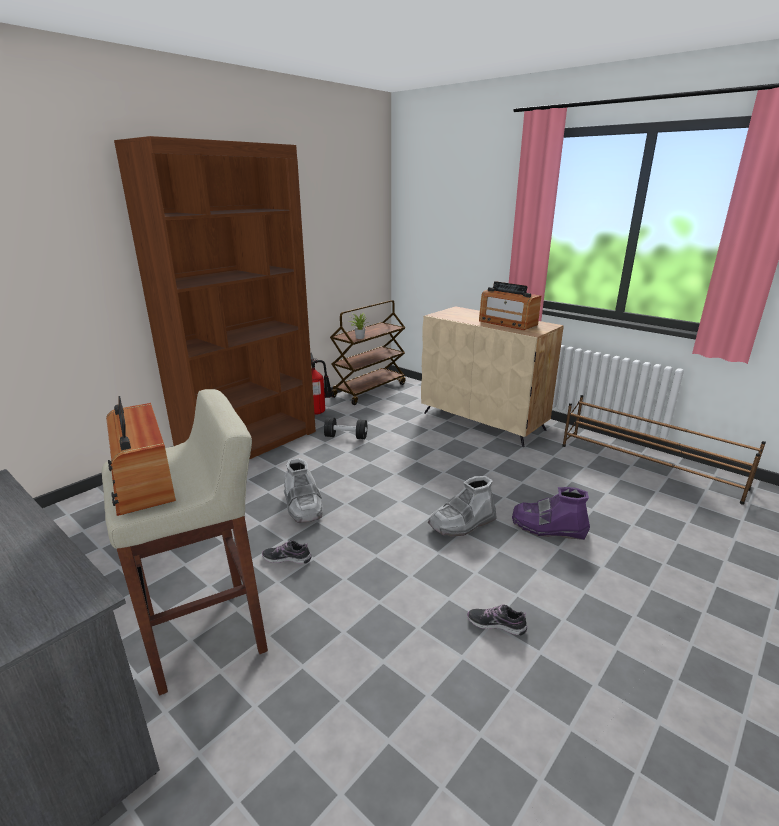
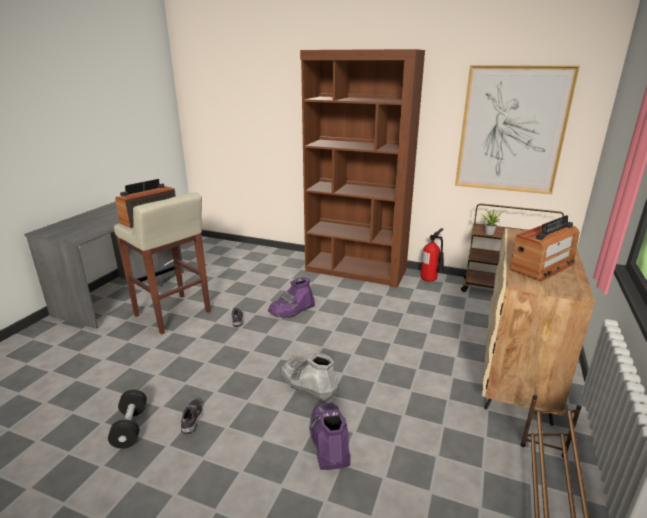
camera: 70 degrees right, 0 degrees up
(303, 507) = (292, 310): grey boot -> purple boot
(338, 234) = (511, 130): none -> picture
(346, 437) = (401, 301): black dumbbell -> black dumbbell (130, 427)
(507, 323) = (542, 266): radio -> radio turned 150 degrees counterclockwise

